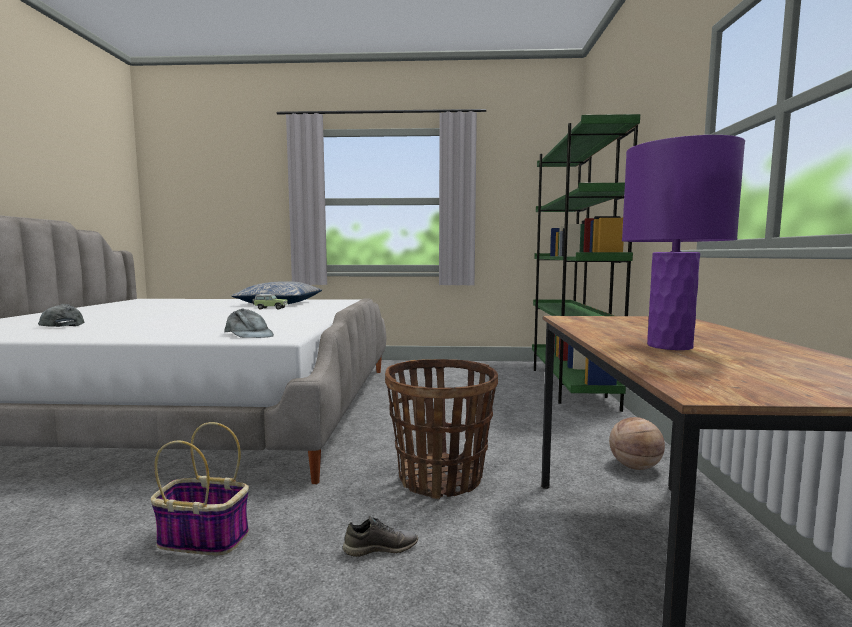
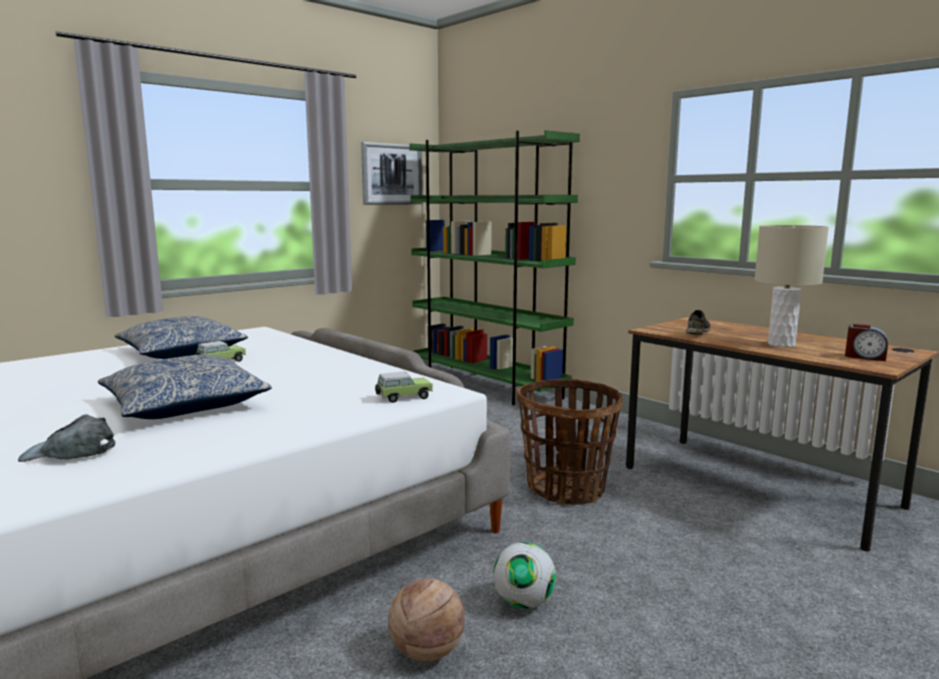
camera: 45 degrees left, 5 degrees up
(170, 319) = (185, 405): none -> pillow
(201, 539) = (523, 602): basket -> football
(249, 334) = (402, 398): grey cap -> toy car
(380, 548) = (633, 542): grey shoe -> grey shoe (697, 332)
(525, 189) = (392, 174): none -> picture
(634, 467) = (644, 436): basketball -> basketball (426, 652)
(670, 346) = (781, 344): purple table lamp -> beige table lamp
(754, 378) = (865, 357): none -> alarm clock

